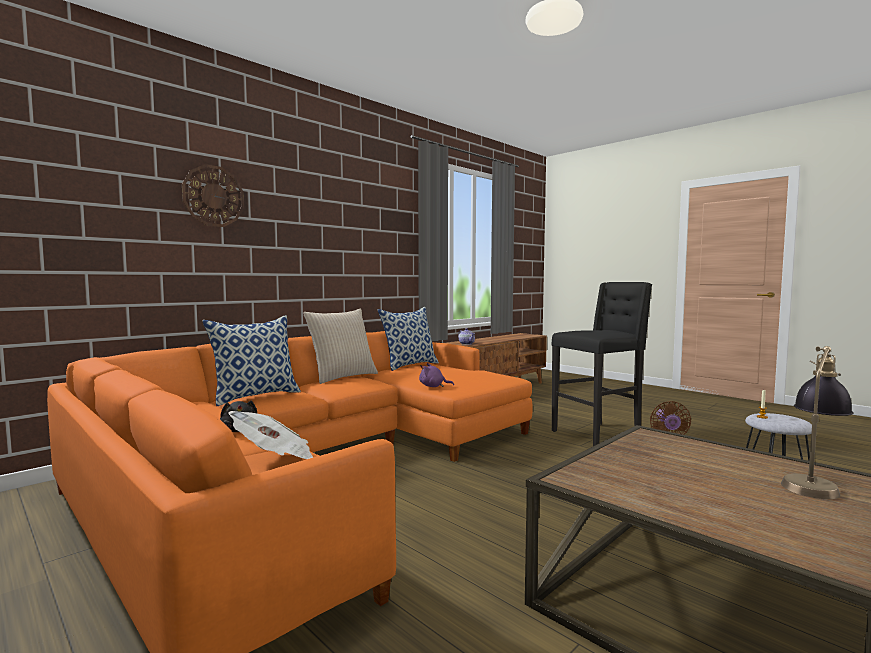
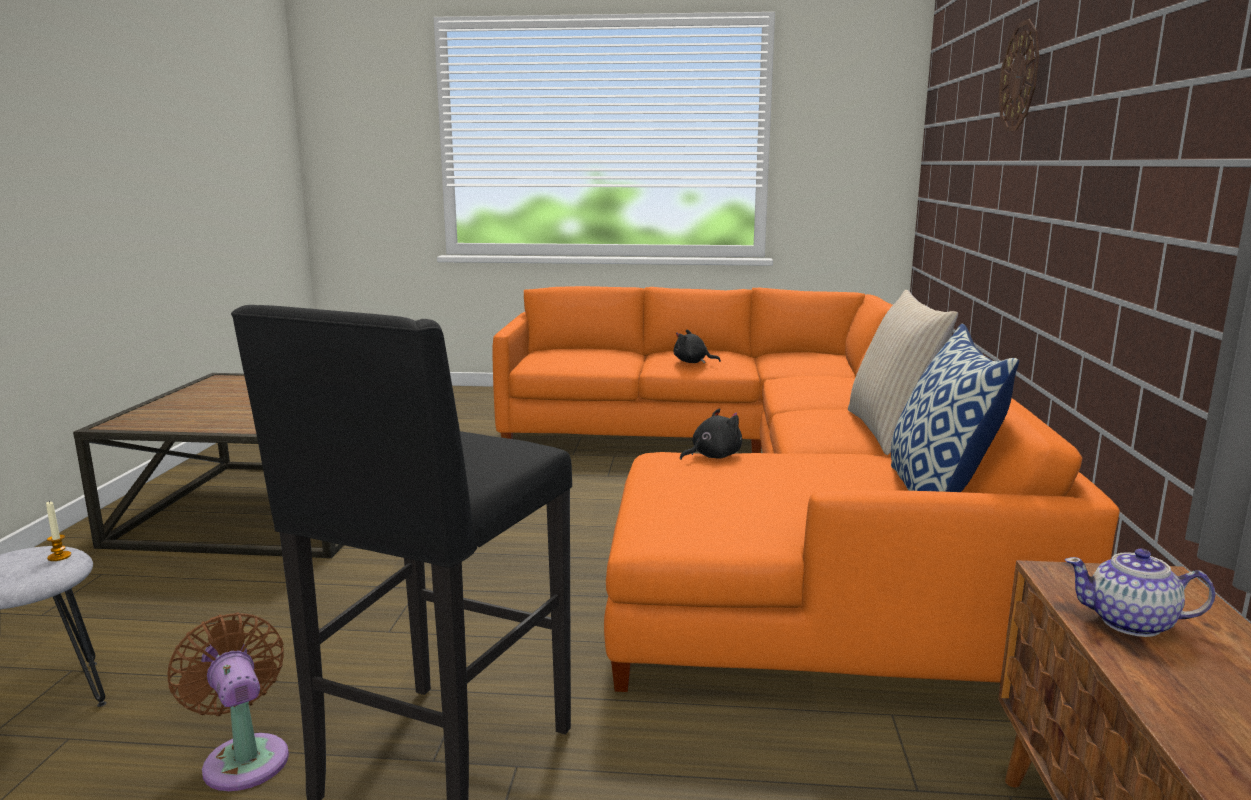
camera: 140 degrees right, 10 degrees up
(255, 396) = (823, 381): pillow -> none
(274, 456) = (603, 357): newspaper -> none
(433, 386) = (713, 456): purple plush toy -> black plush toy
(813, 482) = (169, 414): table lamp -> none

